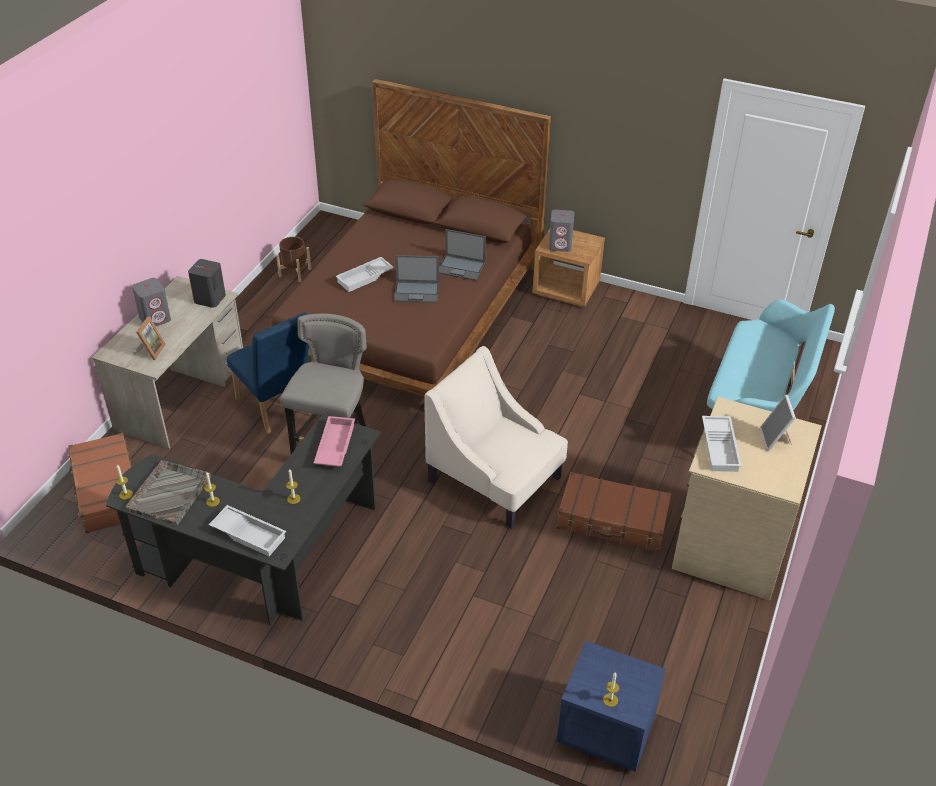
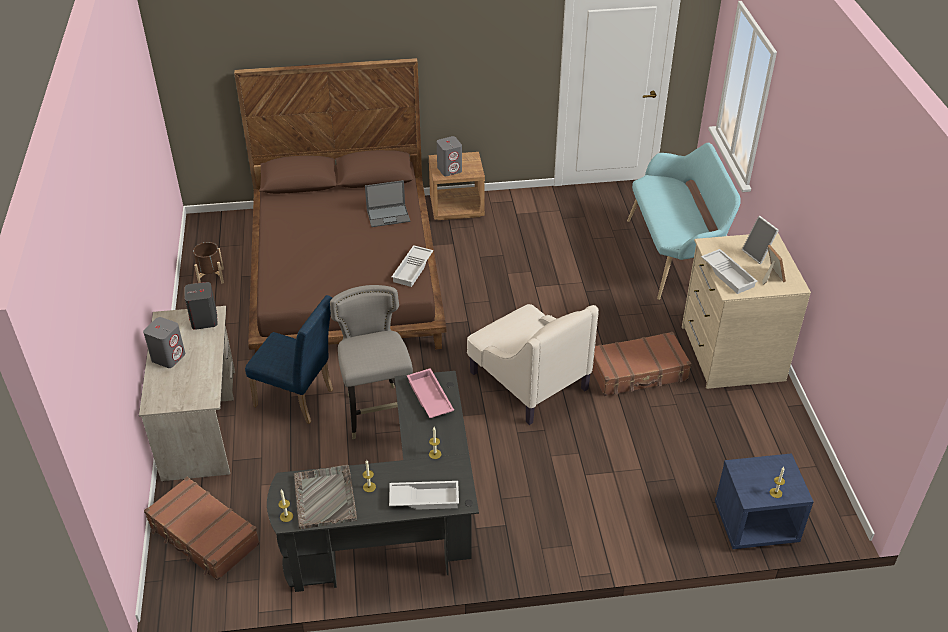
camera: 30 degrees left, 0 degrees up
(151, 351) = (192, 386): picture frame -> picture frame (770, 276)
(365, 278) = (315, 253): white tray -> white tray (413, 269)
(417, 292) = (369, 249): laptop -> none
(495, 480) = (528, 379): beige armchair -> beige armchair turned 135 degrees counterclockwise

